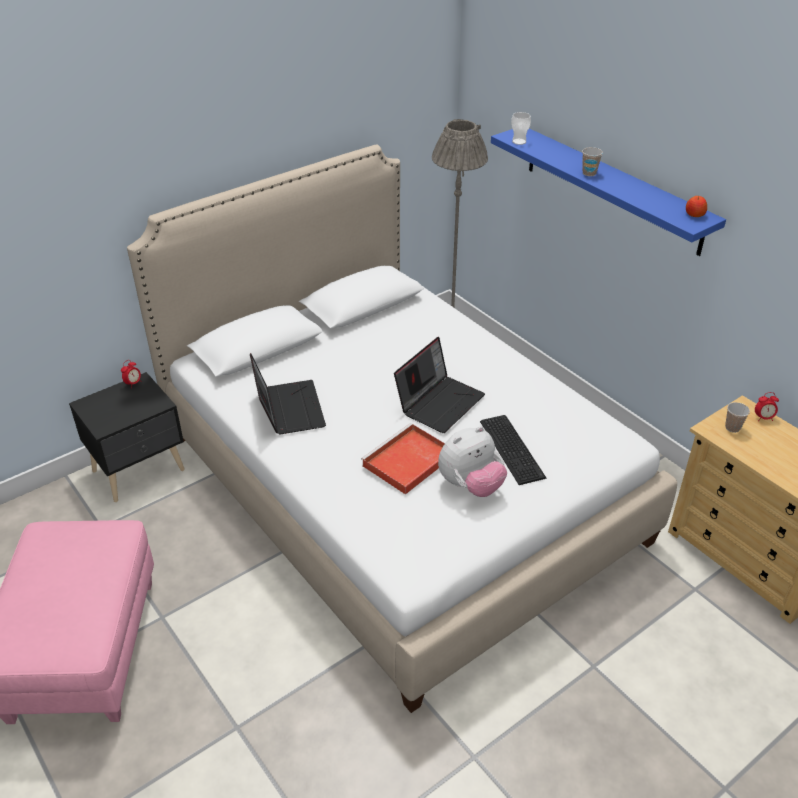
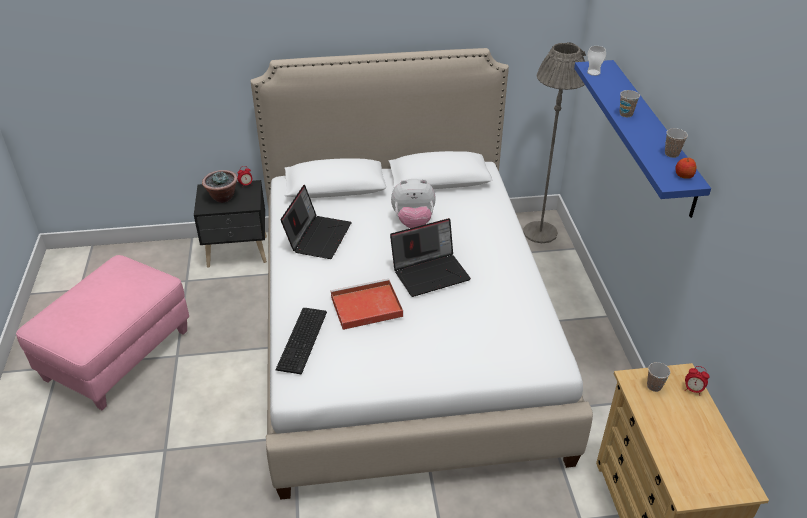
camera: 30 degrees right, 0 degrees up
(116, 407) = (222, 197): none -> potted plant
(470, 485) = (397, 343): plush toy -> plush toy (413, 222)
(513, 448) = (456, 329): keyboard -> keyboard (304, 339)
(665, 198) = (671, 154): none -> cup

